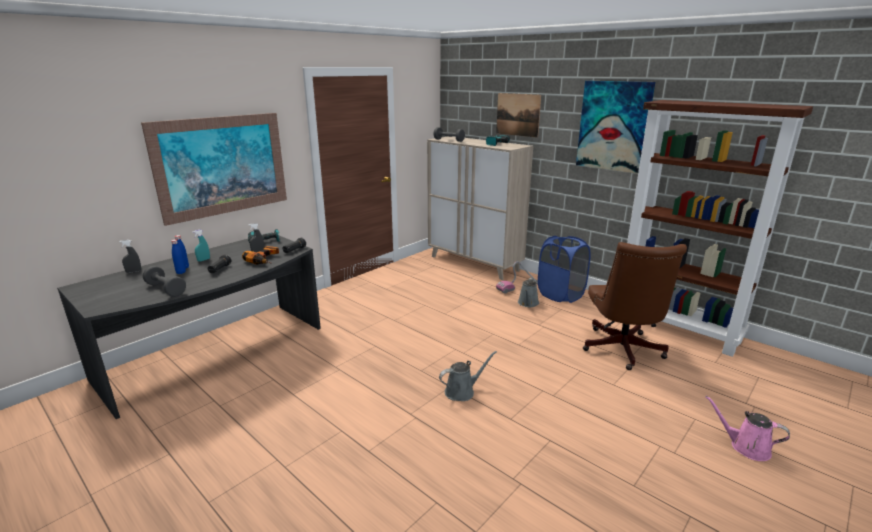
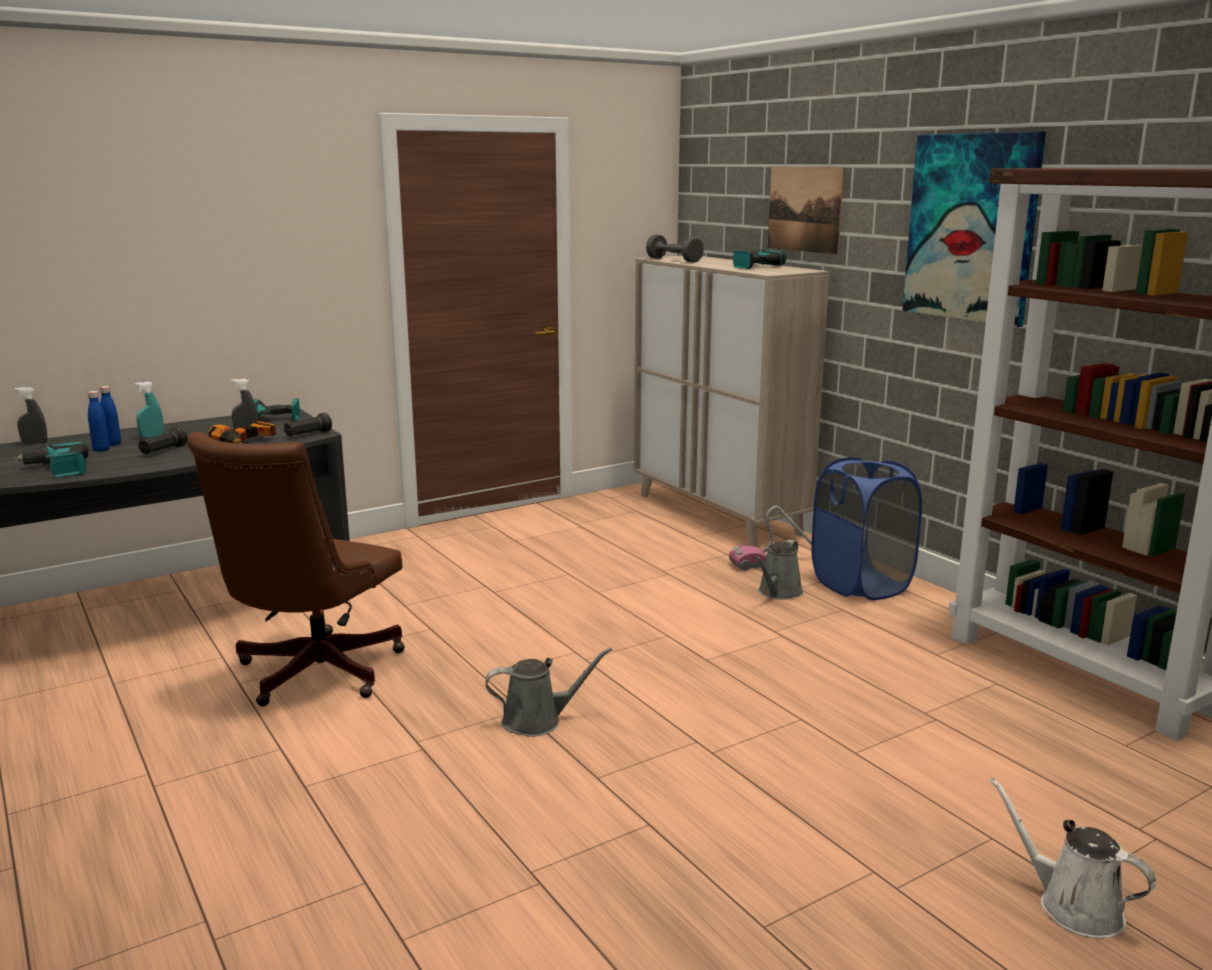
camera: 15 degrees right, 5 degrees down
(166, 289) = (58, 470): grey dumbbell -> power drill
(222, 166) = (213, 279): picture -> none
(622, 351) = (920, 698): brown office chair -> brown office chair (311, 674)
(745, 447) = (1072, 906): pink watering can -> white watering can

